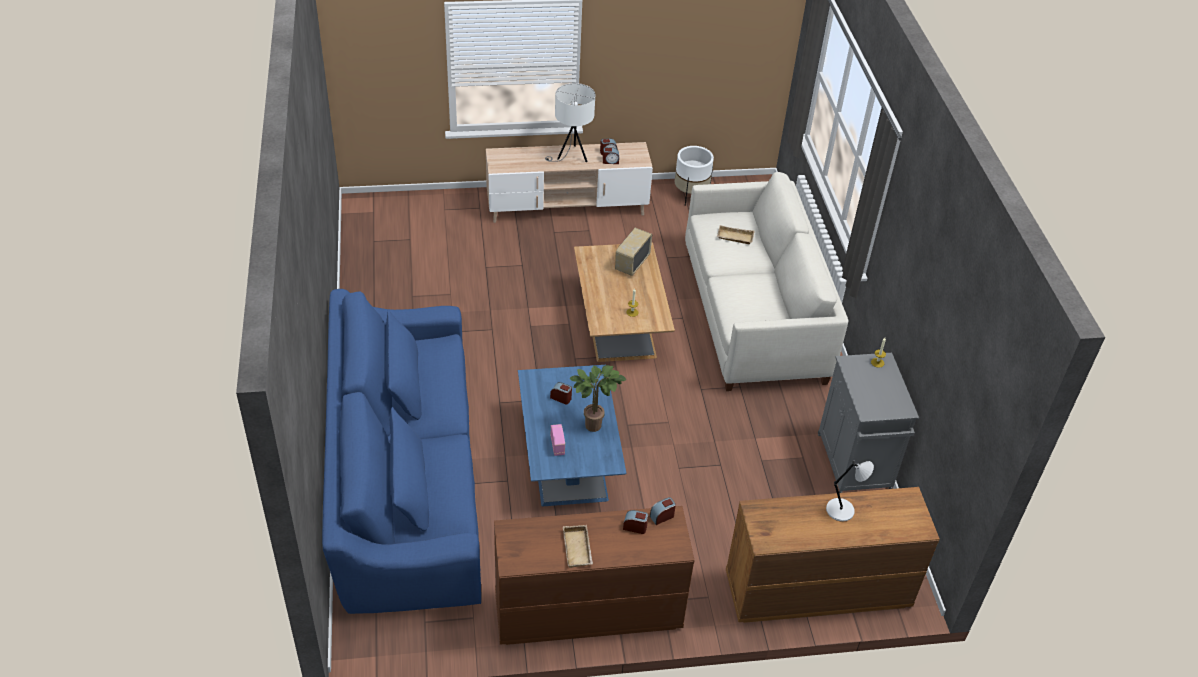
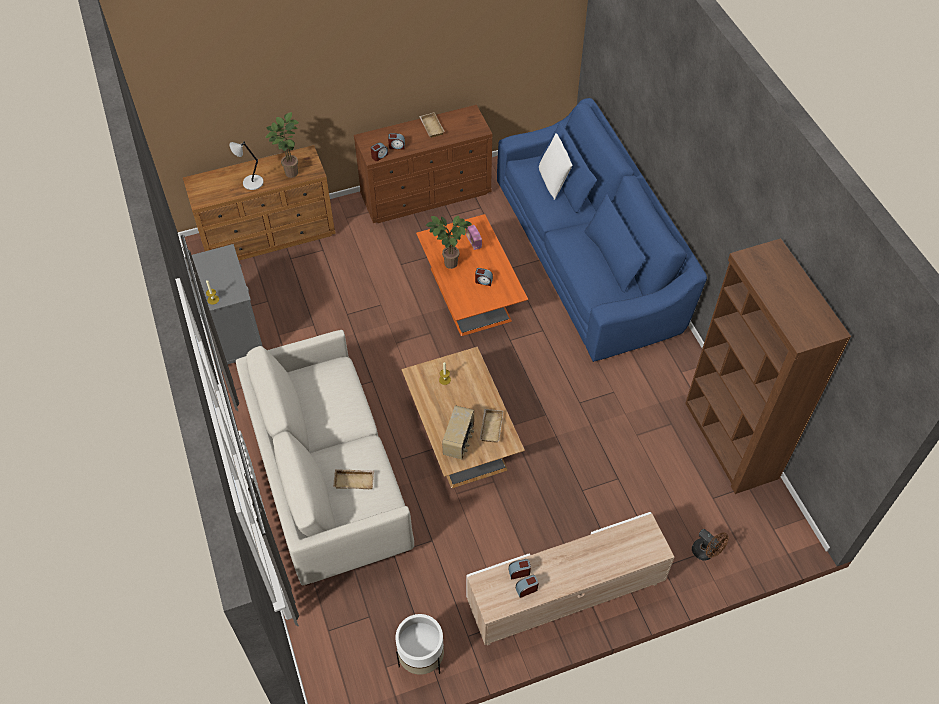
camera: 170 degrees right, 10 degrees up
(365, 273) = (730, 441): none -> brown bookcase
(429, 482) = (553, 182): none -> white pillow
(439, 209) = (706, 553): none -> brown fan
(567, 457) = (471, 295): blue coffee table -> orange coffee table
(571, 156) = (569, 569): white table lamp -> none
(599, 268) = (490, 427): none -> beige tray
(789, 517) = (290, 171): none -> potted plant

